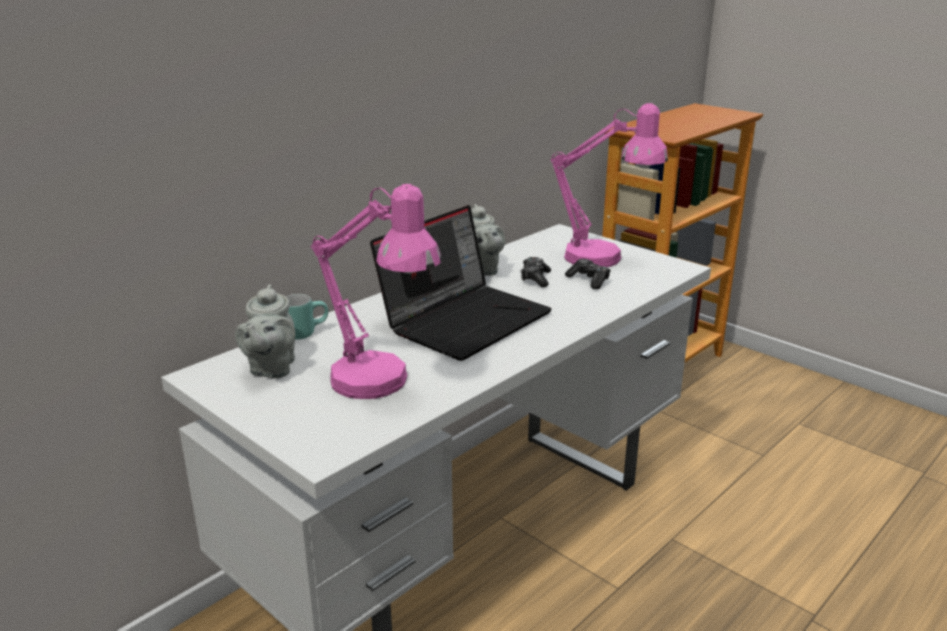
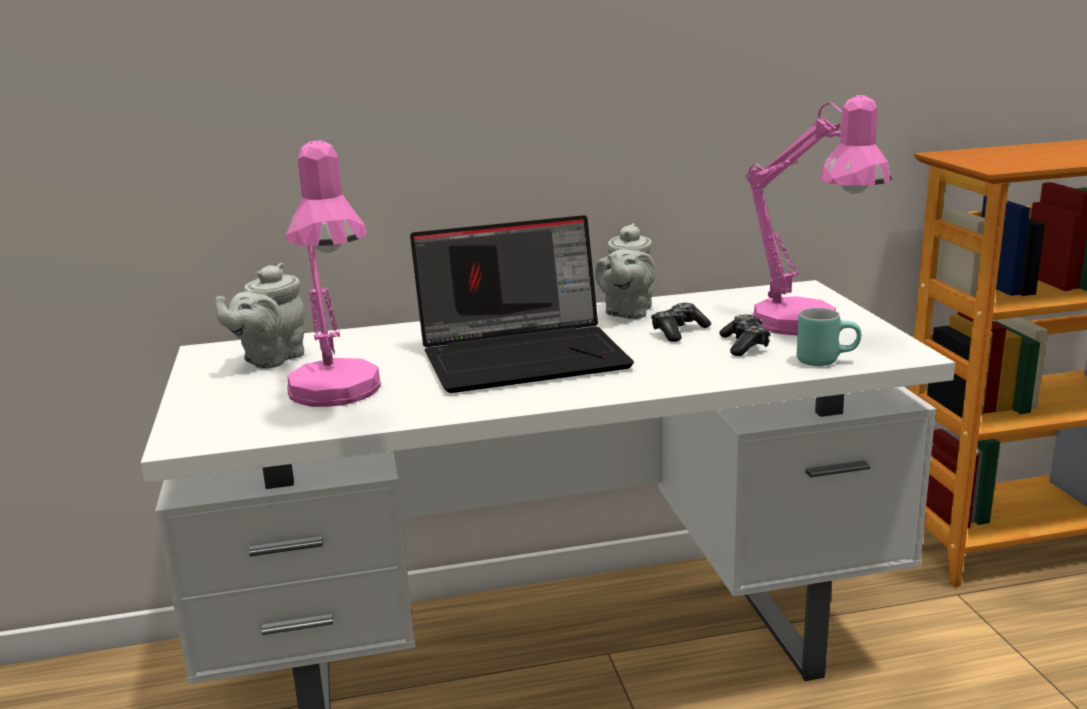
camera: 35 degrees right, 5 degrees down
(305, 332) = (352, 335): turquoise mug -> turquoise mug (826, 360)

